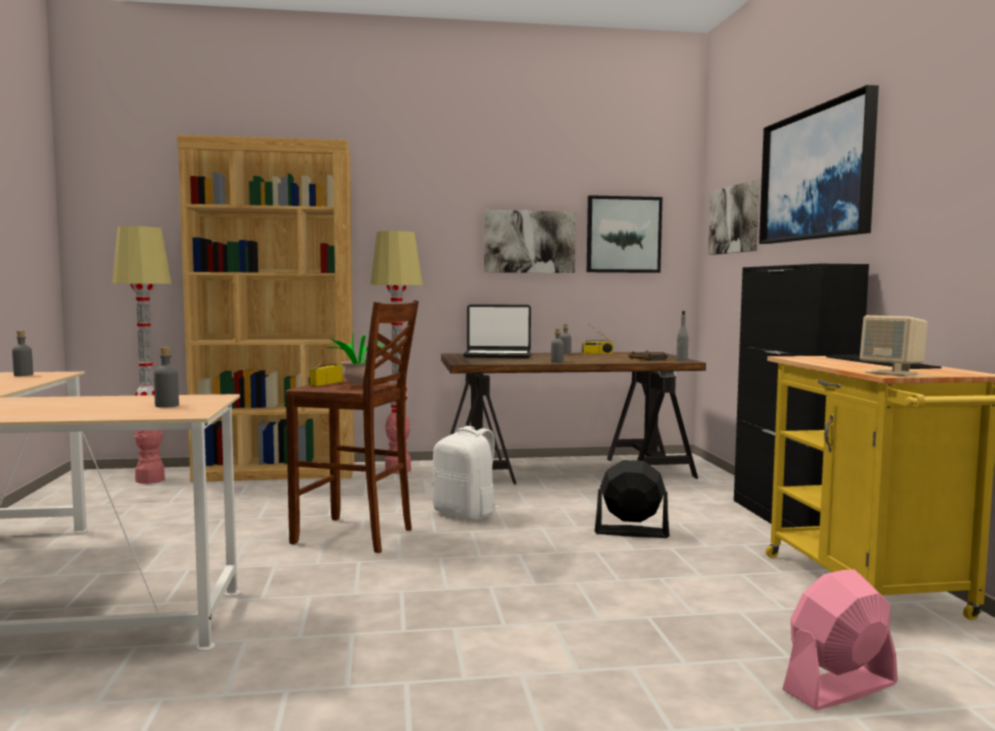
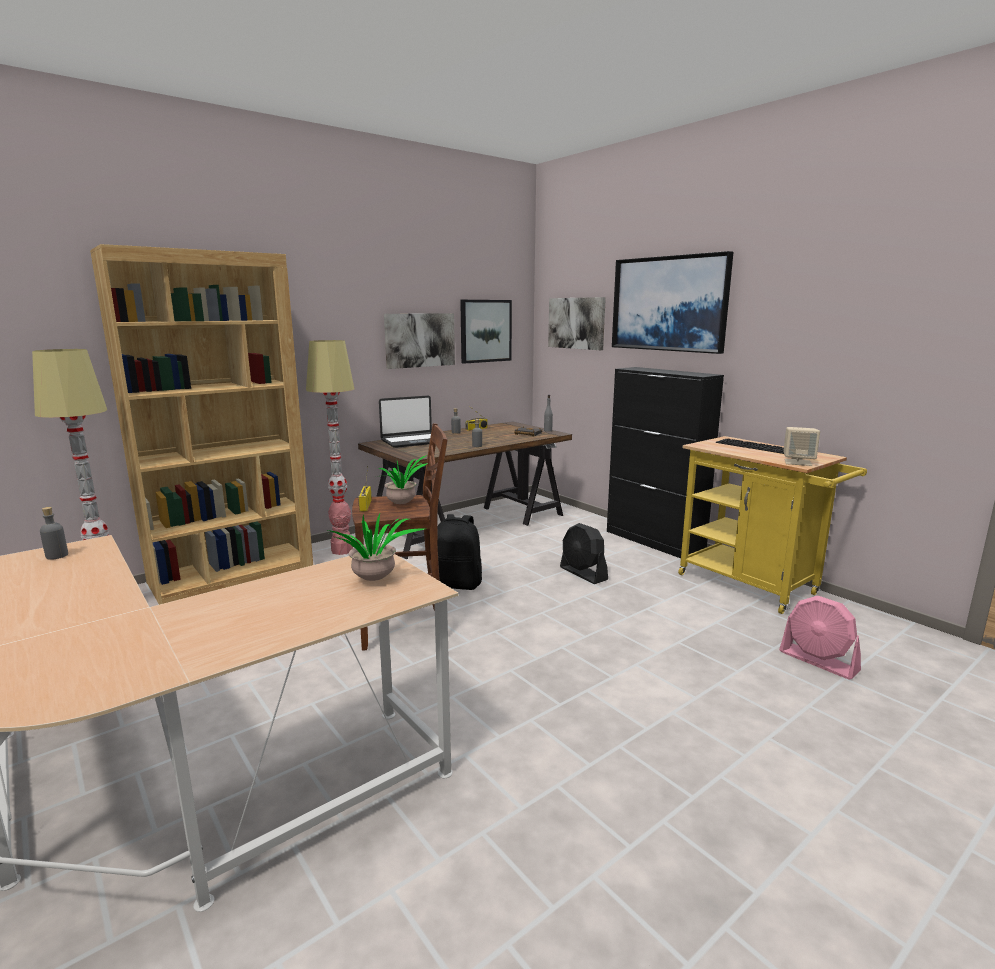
camera: 30 degrees left, 10 degrees up
(167, 405) = (374, 581): grey bottle -> potted plant
(466, 514) = (457, 584): white backpack -> black backpack
(631, 532) = (583, 573): black fan -> black fan turned 105 degrees counterclockwise
(839, 688) = (818, 661): pink fan -> pink fan turned 75 degrees counterclockwise

